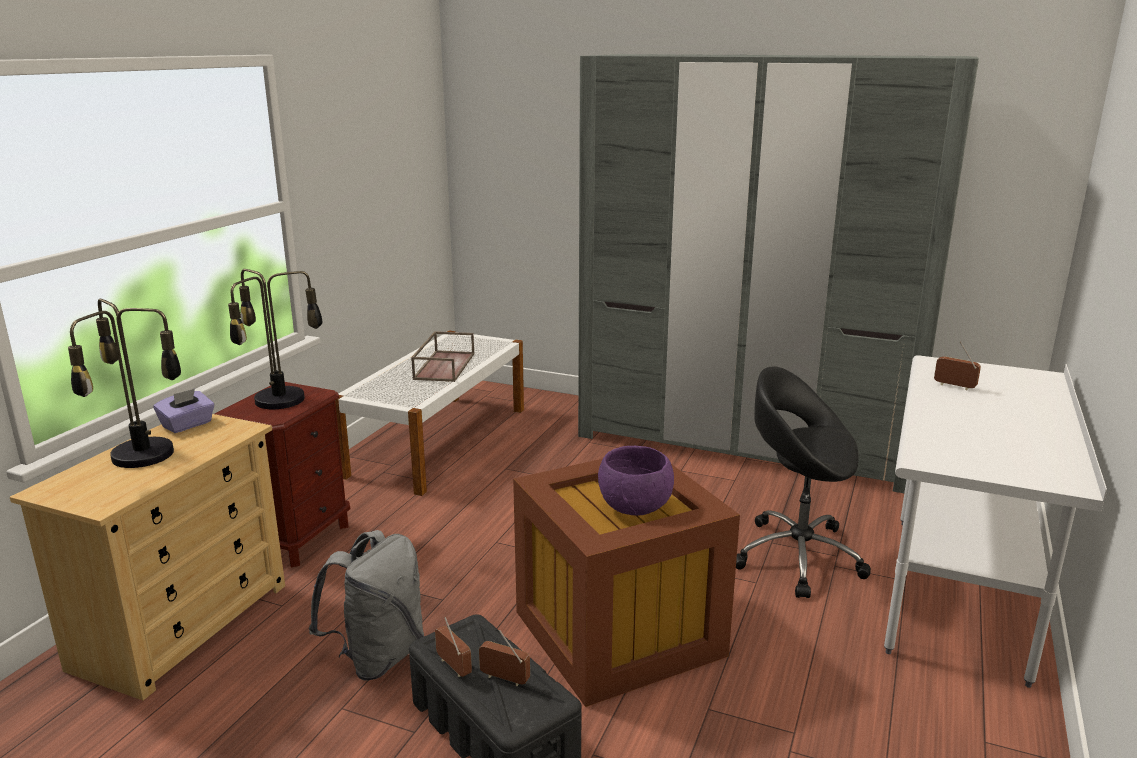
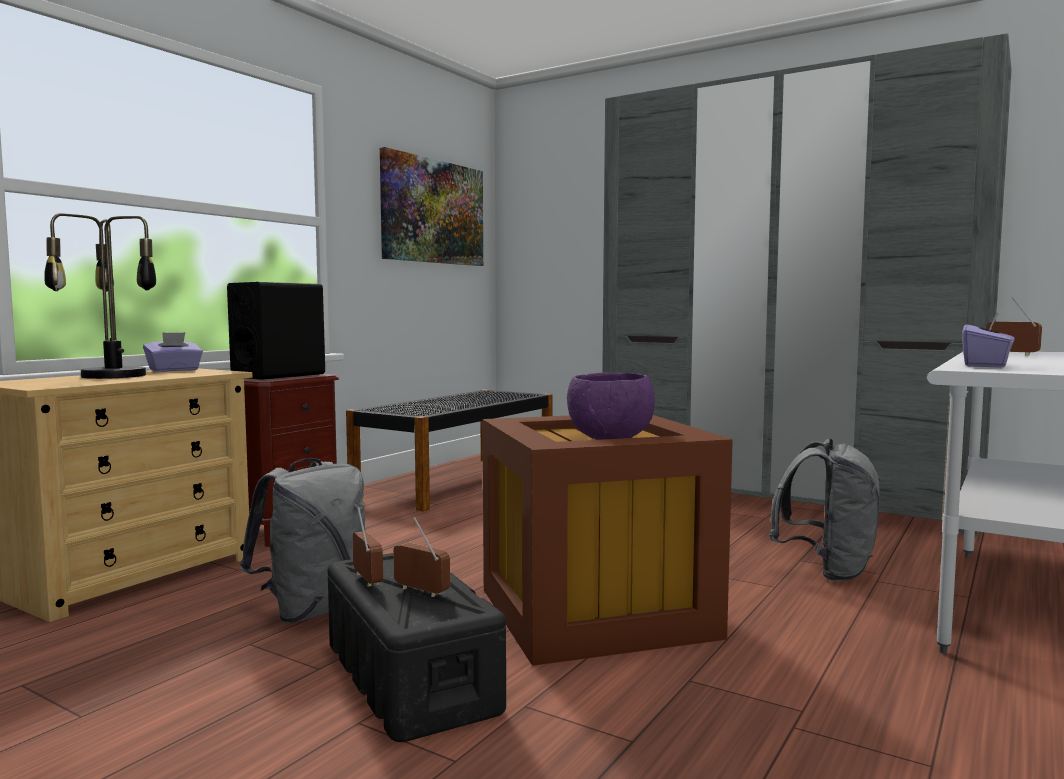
camera: 10 degrees right, 15 degrees down
(279, 399) = (279, 375): table lamp -> black speaker
(388, 154) = (433, 212): none -> picture
(438, 441) = (457, 482): white bench -> black bench
(444, 366) = (466, 401): brown tray -> none
(795, 556) = (827, 571): black office chair -> grey backpack
(938, 446) = (986, 365): none -> purple tissue box

